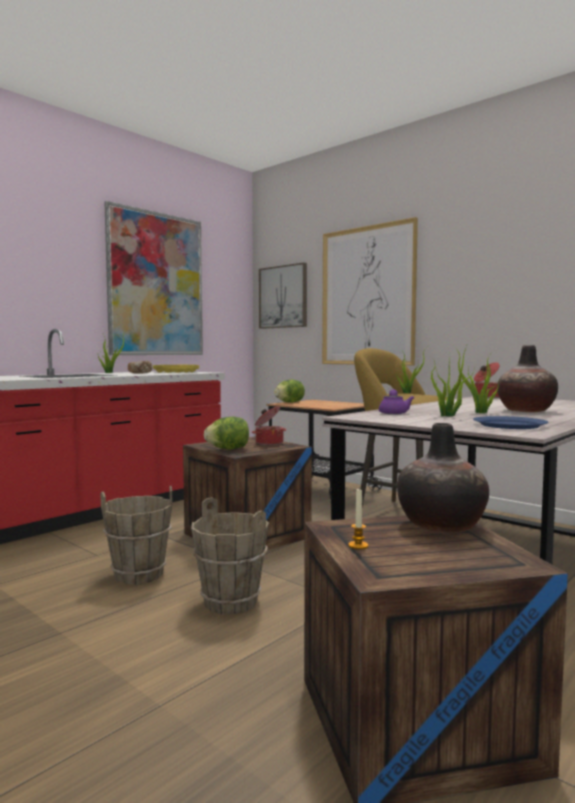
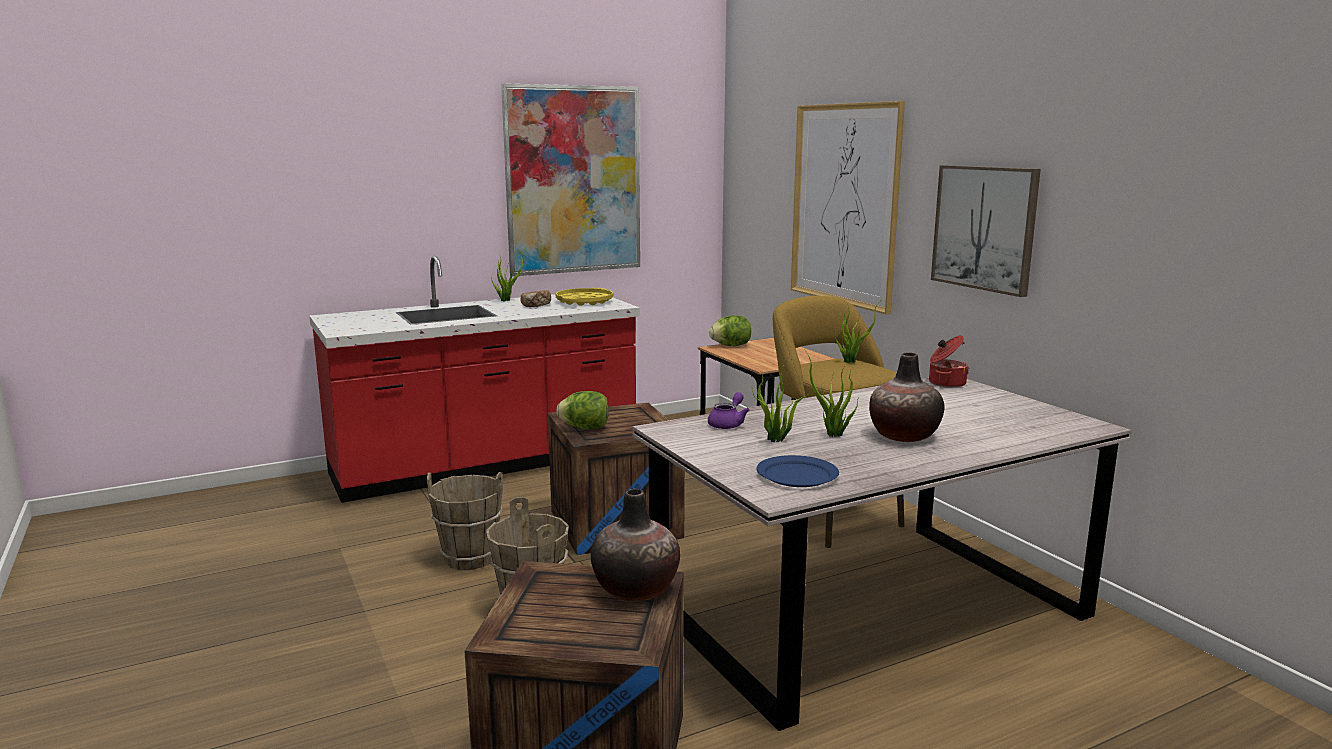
camera: 20 degrees right, 10 degrees up
(269, 443) = (644, 420): cooking pot -> none
(283, 297) = (754, 186): picture -> picture (984, 228)
(358, 546) = (527, 600): candle -> none

